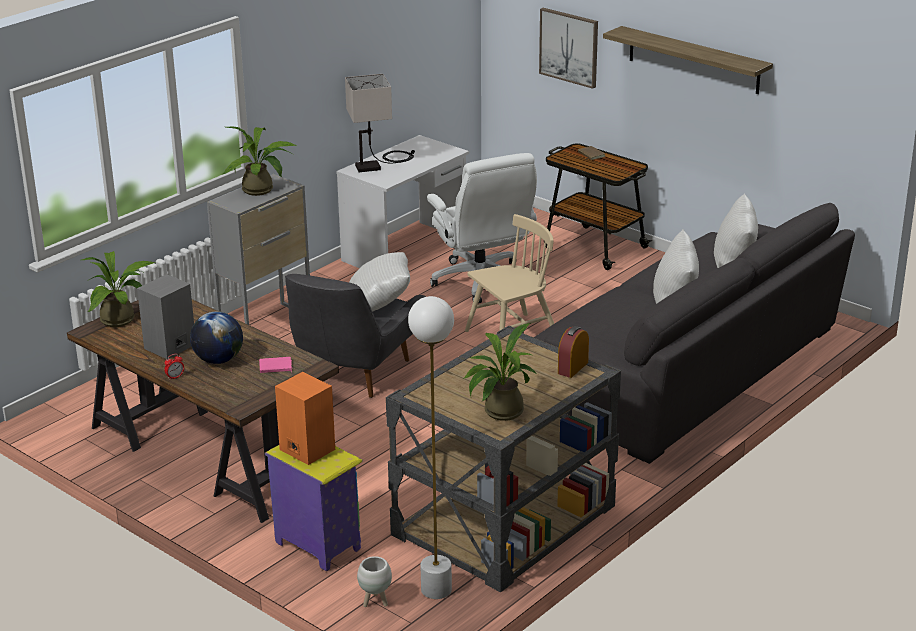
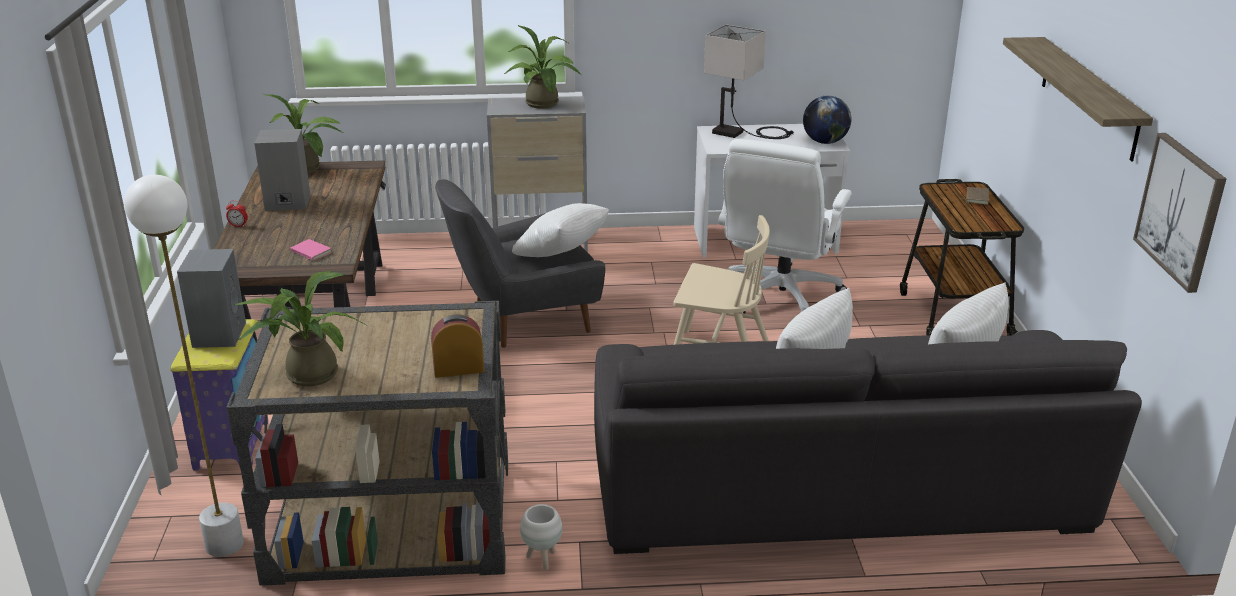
camera: 45 degrees right, 0 degrees up
(218, 360) = (290, 227): globe -> globe (825, 142)
(305, 449) = (218, 334): orange speaker -> grey speaker
(375, 602) = (168, 522): white planter -> white planter (542, 560)
(569, 47) = (1006, 59): picture -> picture (1181, 211)

